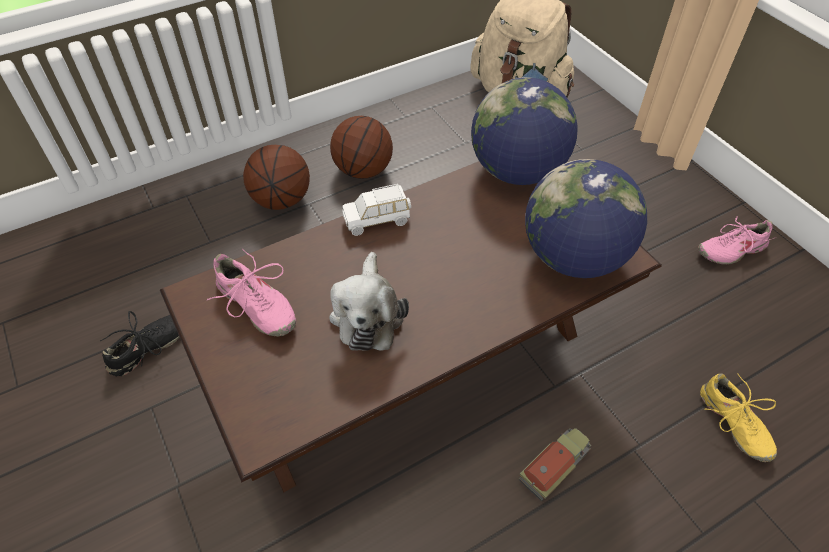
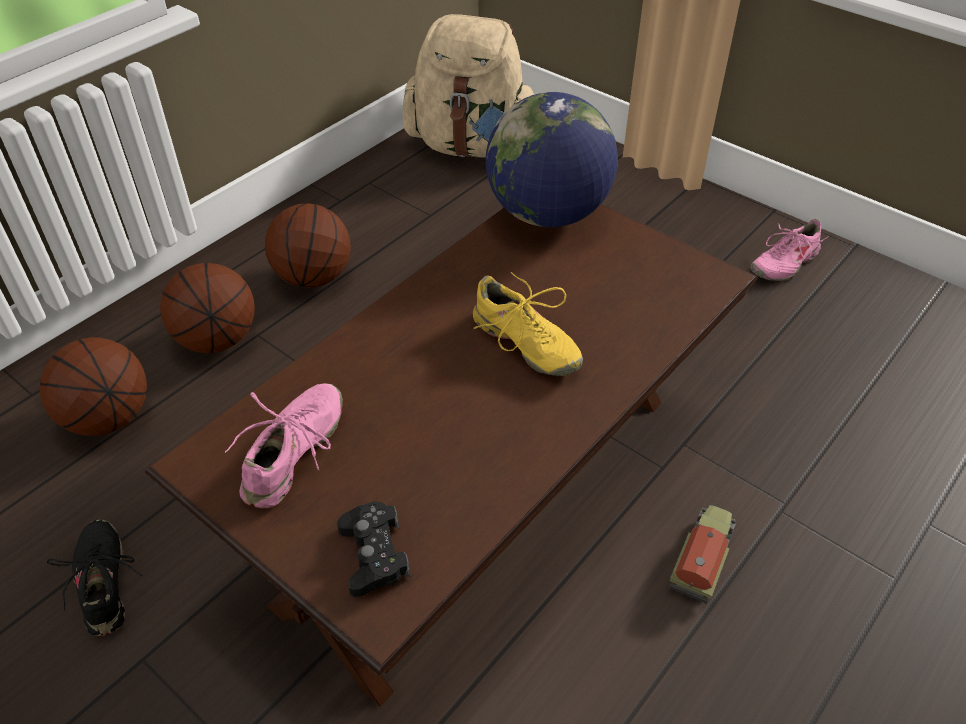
camera: 20 degrees left, 5 degrees down
(149, 349) = (105, 583): black shoe -> black shoe turned 45 degrees counterclockwise
(192, 236) = (107, 417): none -> basketball
(256, 307) = (295, 453): pink shoe -> pink shoe turned 90 degrees counterclockwise
(274, 396) = (374, 554): none -> black game controller
(368, 314) = (447, 421): plush toy -> none
(377, 220) = (405, 309): white toy car -> none
(573, 257) = (660, 293): globe -> none
(733, 424) = (871, 449): yellow shoe -> yellow shoe (525, 344)

